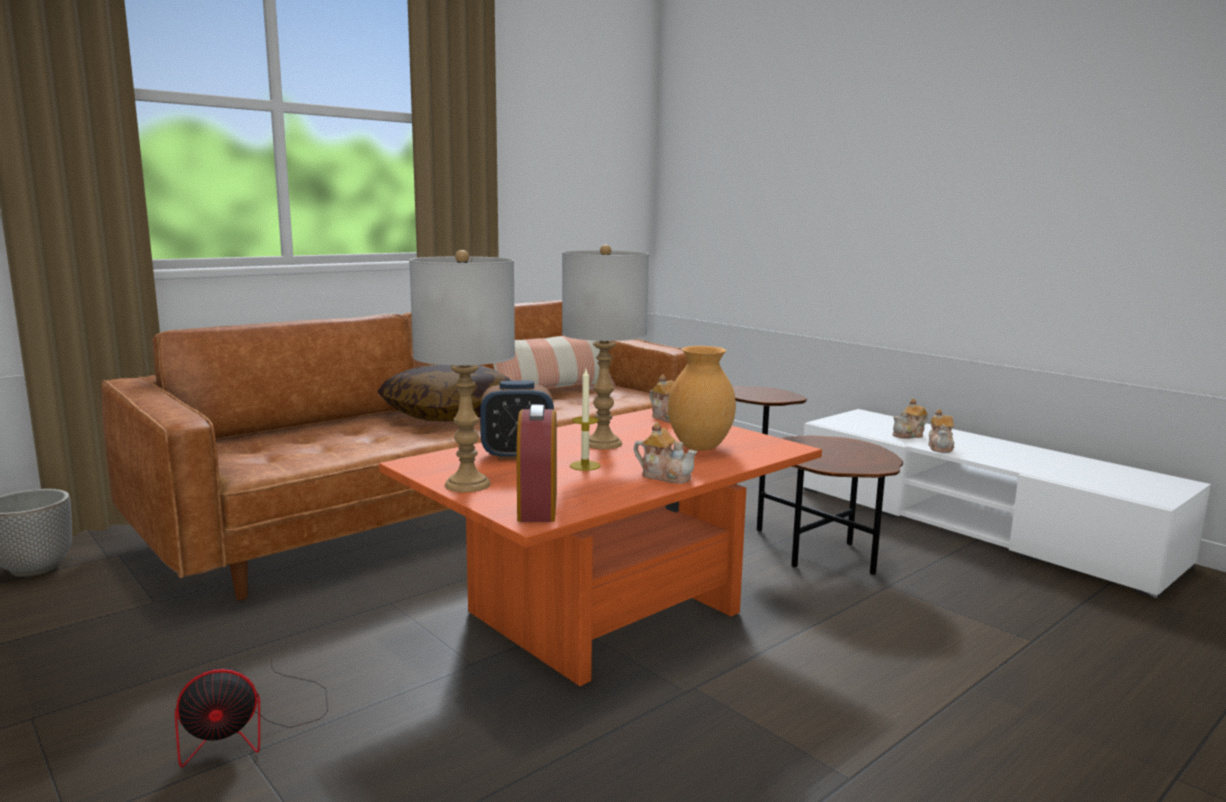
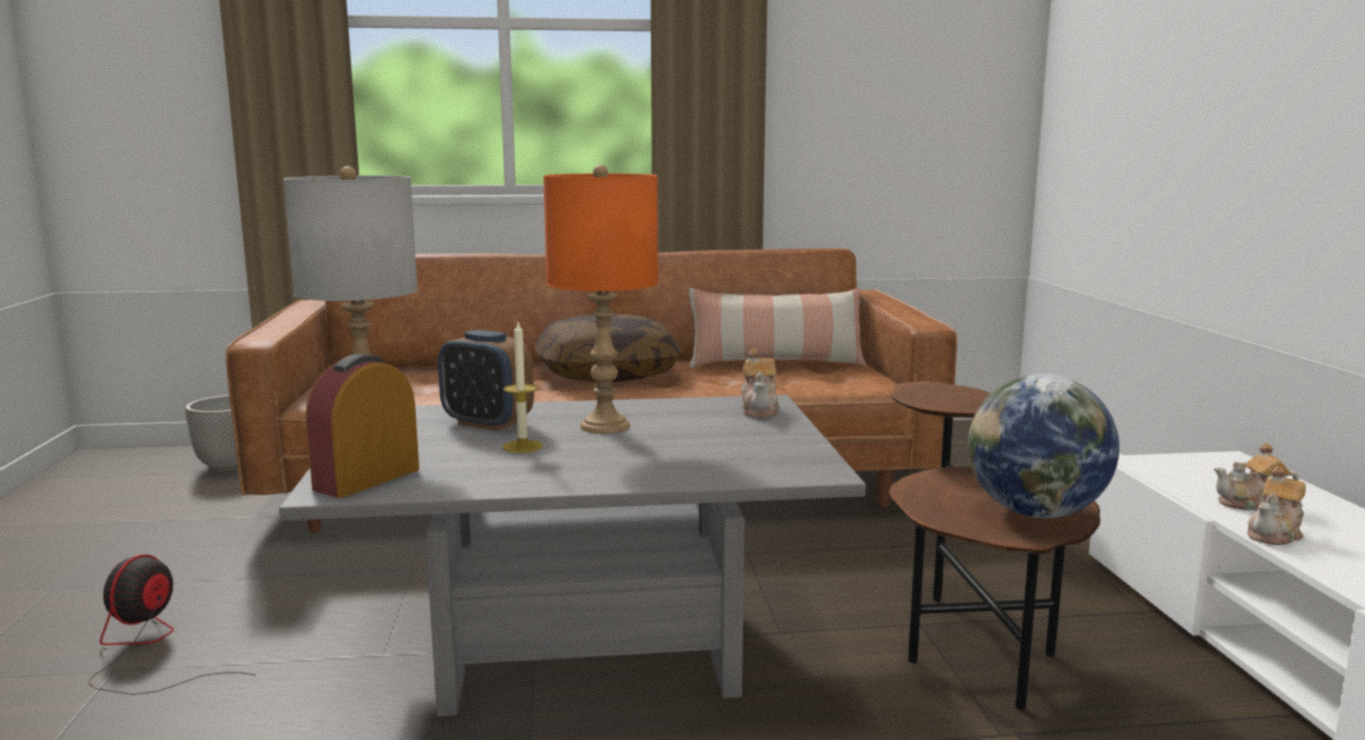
camera: 35 degrees right, 0 degrees up
(251, 728) = (148, 649): fan -> fan turned 90 degrees clockwise
(603, 444) = (605, 426): grey table lamp -> orange table lamp
(607, 616) = (584, 649): orange coffee table -> grey coffee table
(665, 476) = (575, 475): teapot -> none
(701, 447) = (706, 450): brown vase -> none
(863, 455) = (1035, 513): none -> globe

